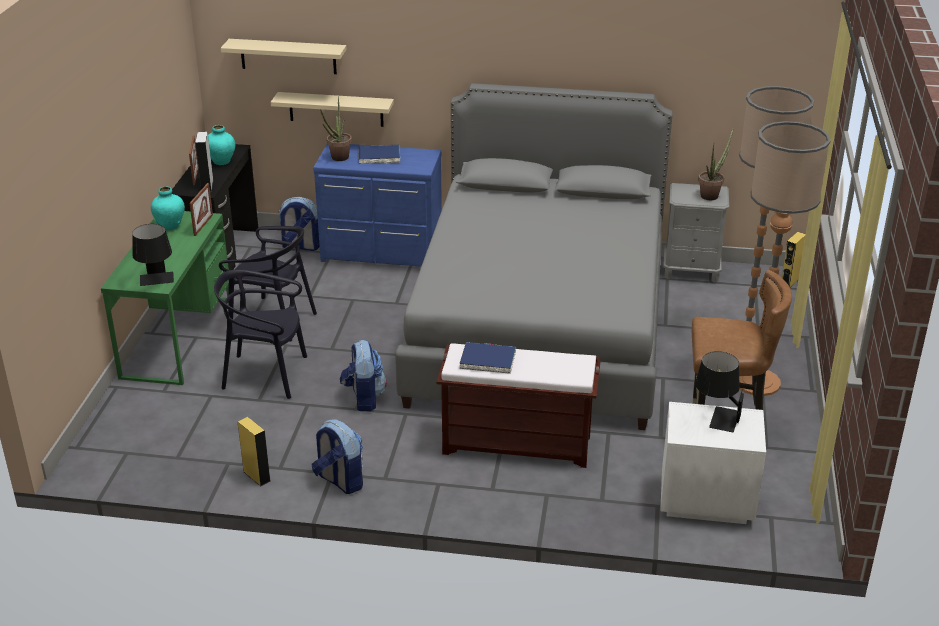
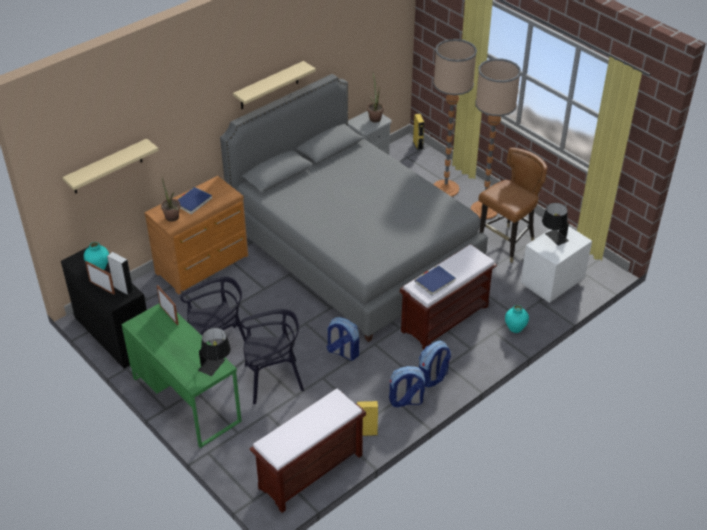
camera: 50 degrees left, 10 degrees up
(153, 466) = (310, 472): none -> brown bench
(170, 226) = (151, 330): turquoise vase -> turquoise vase (515, 328)
(266, 375) = (273, 380): black chair -> black chair turned 150 degrees counterclockwise
(301, 246) = (149, 293): backpack -> backpack (433, 377)
(336, 109) = (144, 186): beige shelf -> beige shelf (269, 86)
(382, 254) = (204, 265): blue dresser -> brown dresser

